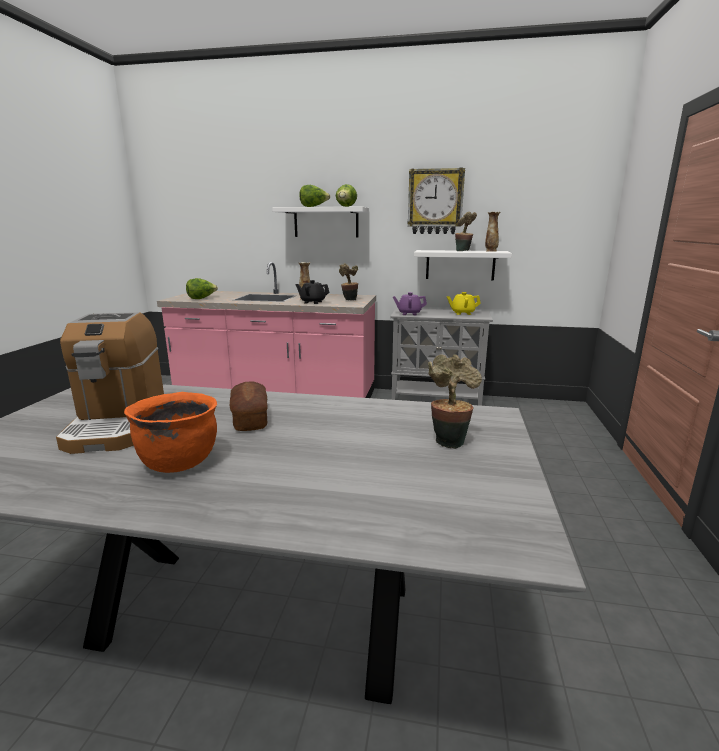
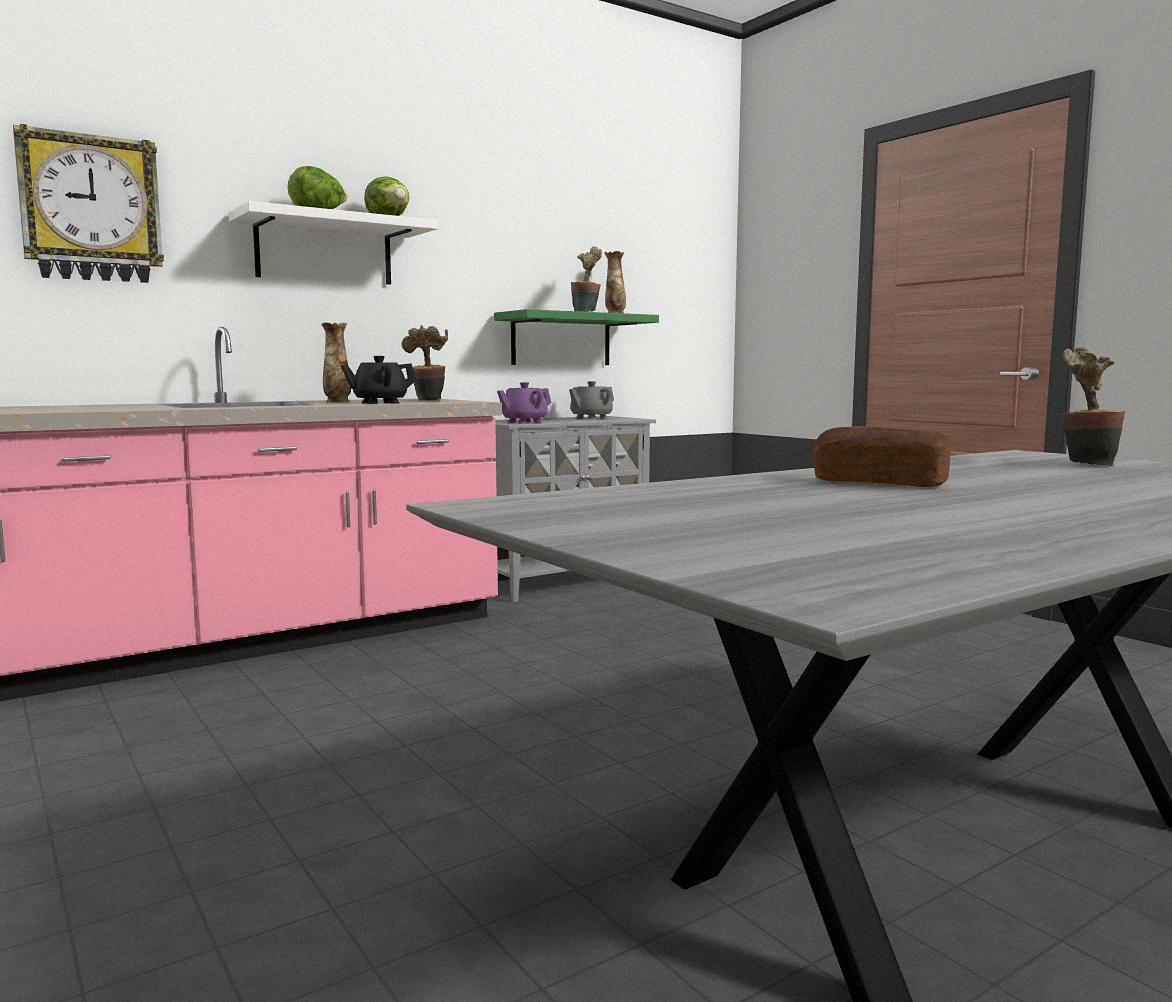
camera: 45 degrees left, 10 degrees down
(118, 423) = (772, 510): coffee machine -> none
(179, 461) = (1019, 507): orange cooking pot -> none
(202, 298) = (87, 409): lettuce -> none
(435, 202) = (519, 230): wall clock -> wall clock (91, 209)
(460, 265) = (561, 340): white shelf -> green shelf
(462, 313) = (591, 418): yellow teapot -> grey teapot

